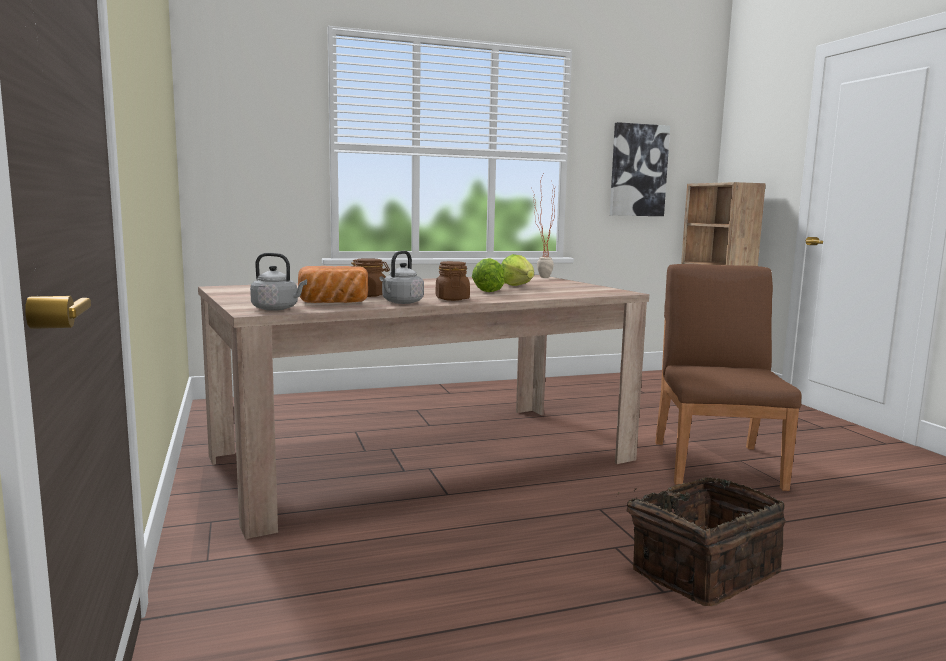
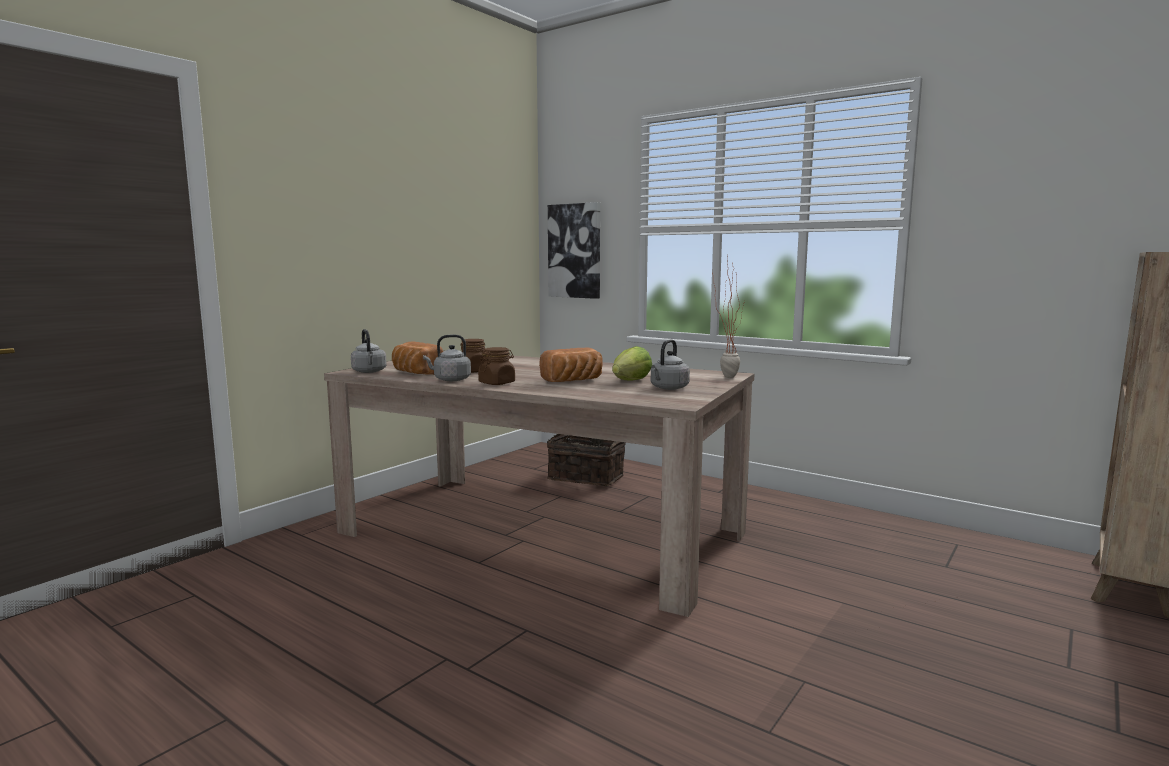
camera: 55 degrees right, 0 degrees up
(488, 291) = (574, 381): lettuce -> bread
(561, 286) = (668, 388): none -> grey kettle
(638, 170) = (1040, 235): picture -> picture (575, 251)
(701, 571) = (434, 716): basket -> basket (587, 477)
(717, 463) = (762, 667): brown chair -> none

